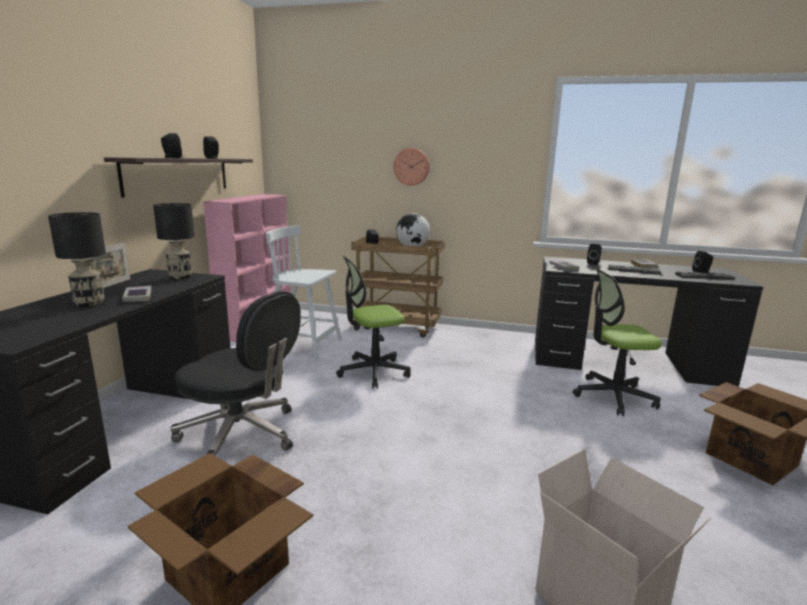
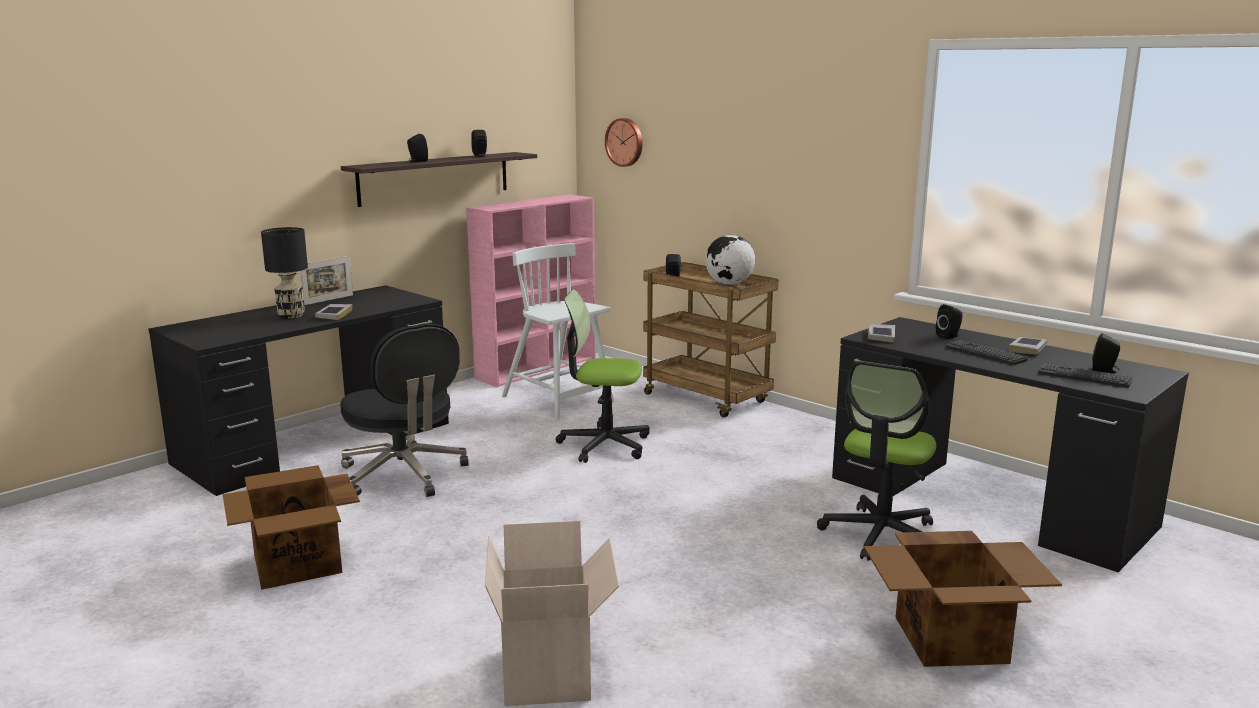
camera: 30 degrees right, 0 degrees up
(180, 277) = (399, 297): black table lamp -> none
(411, 166) = (741, 166): wall clock -> wall clock (625, 142)
(613, 396) = (881, 535): office chair -> office chair turned 90 degrees counterclockwise

